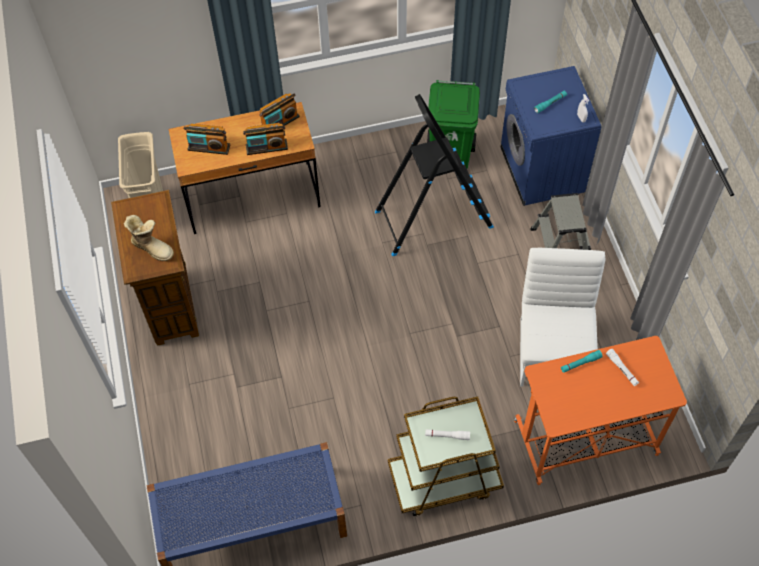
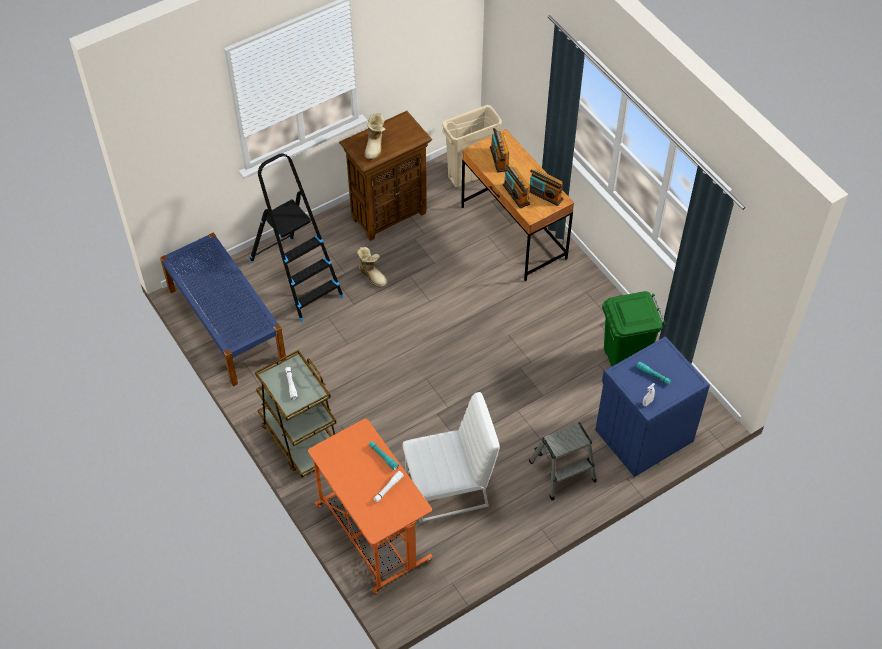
camera: 70 degrees right, 5 degrees down
(249, 346) = (372, 275): none -> boot
(434, 219) = (549, 366): black step ladder -> black step ladder (296, 278)

